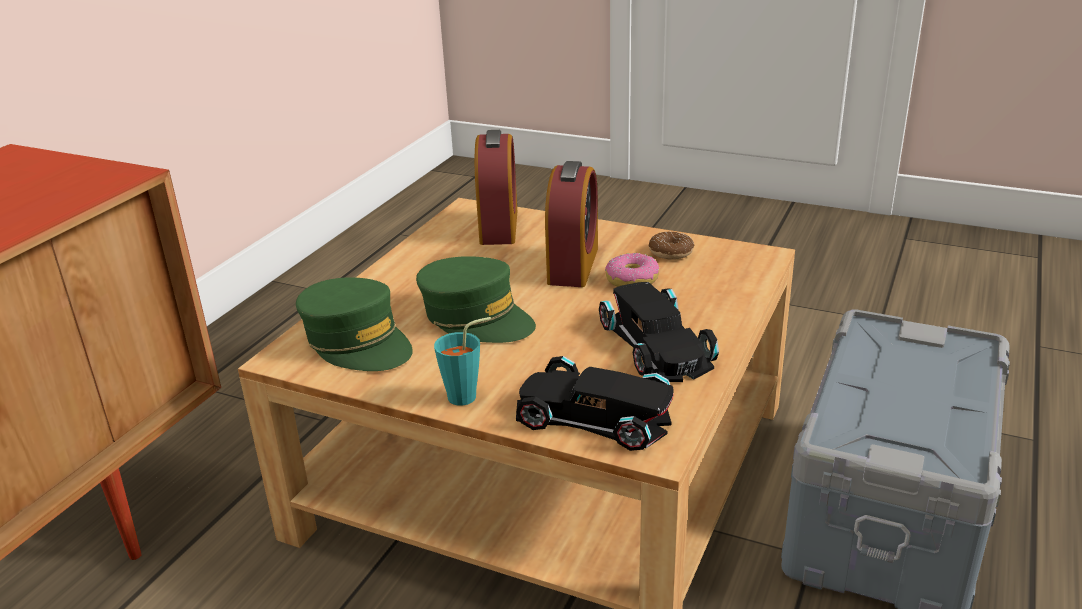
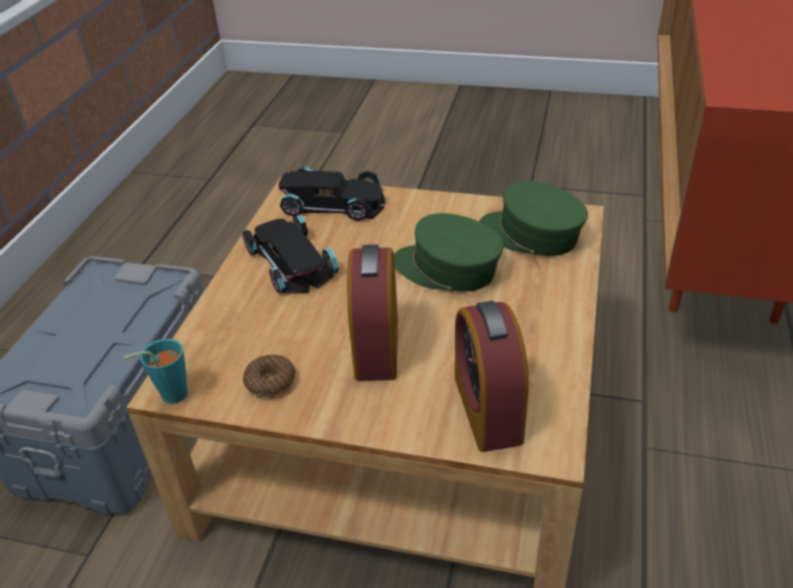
camera: 170 degrees right, 10 degrees up
(468, 396) = (421, 205): turquoise cup -> turquoise cup (168, 396)
(632, 280) = (313, 332): donut -> none

